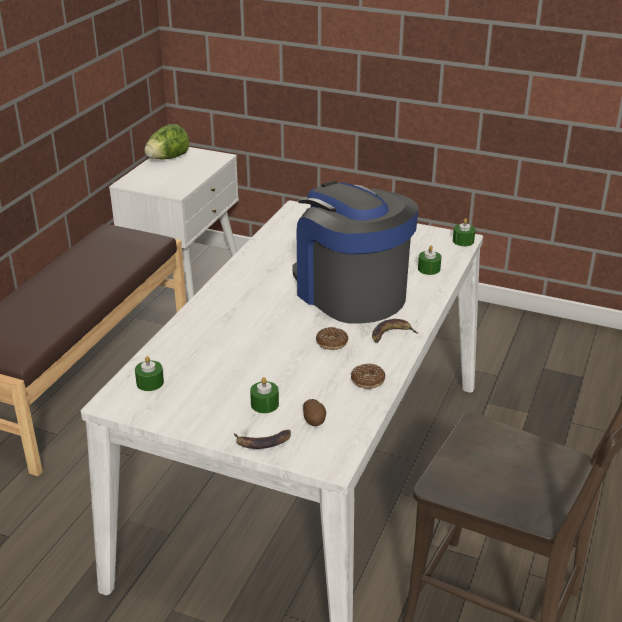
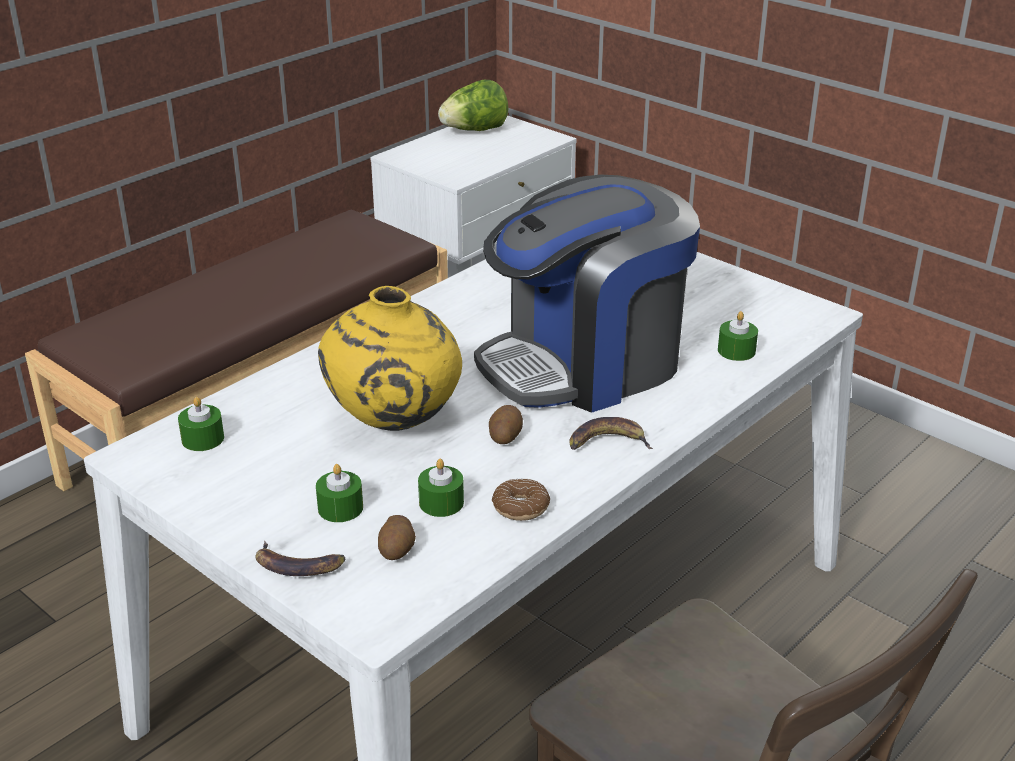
camera: 20 degrees right, 0 degrees up
(262, 349) = (394, 424): none -> yellow vase
(332, 343) = (505, 436): donut -> potato
(350, 292) = (585, 364): coffee machine -> coffee machine turned 105 degrees counterclockwise
(463, 241) = (822, 317): green candle -> green candle (441, 502)

